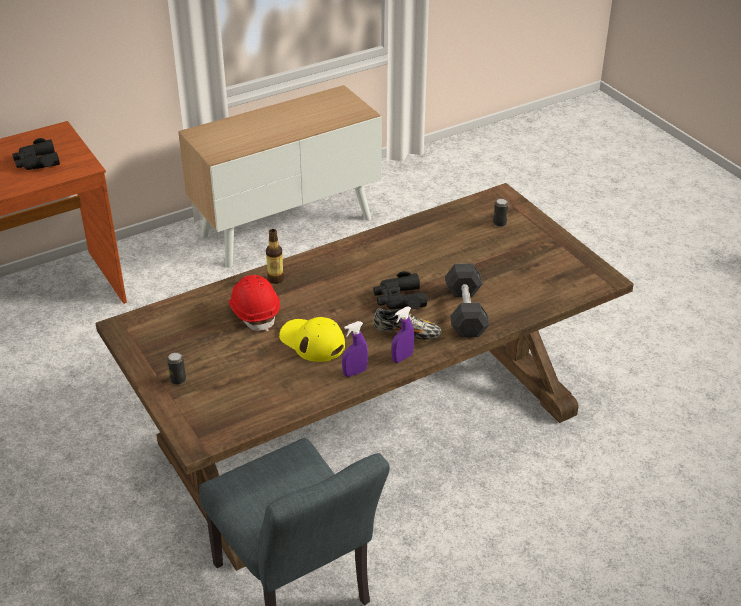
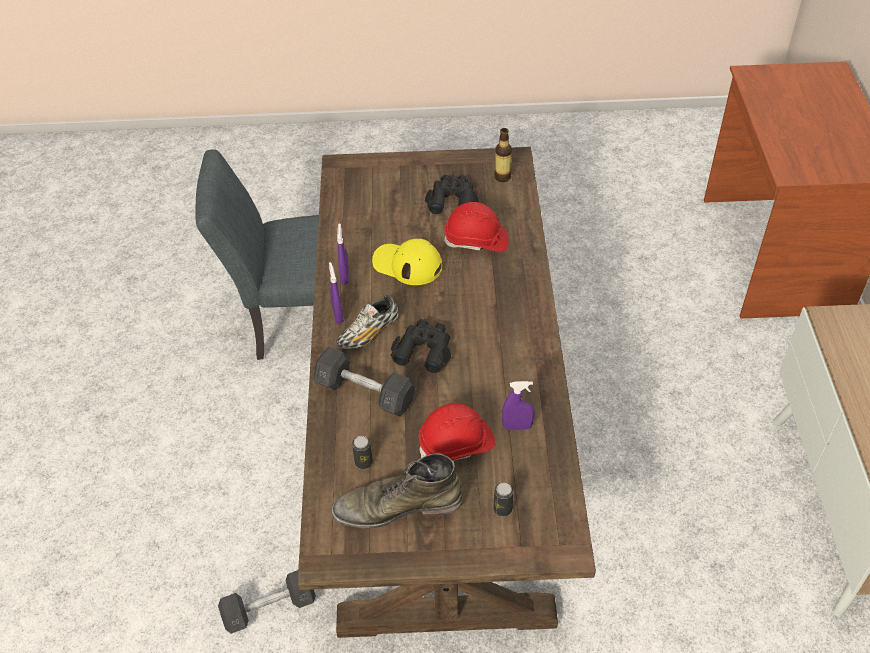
camera: 120 degrees right, 10 degrees up
(37, 162) = (815, 143): black binoculars -> black binoculars (452, 199)
(178, 380) = (419, 173): can -> can (363, 462)
(276, 279) = (519, 271): bottle -> bottle (502, 177)
(312, 341) = (407, 264): yellow cap -> yellow cap turned 135 degrees counterclockwise
(431, 236) = (517, 426): none -> purple spray bottle
(469, 256) = (457, 444): none -> red hard hat
(540, 263) = (397, 506): none -> green boot
(591, 461) = (269, 608): none -> grey dumbbell

